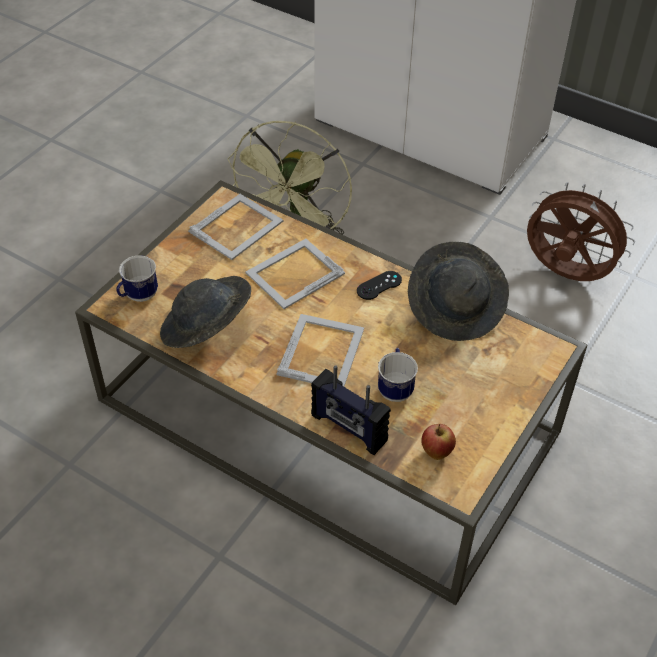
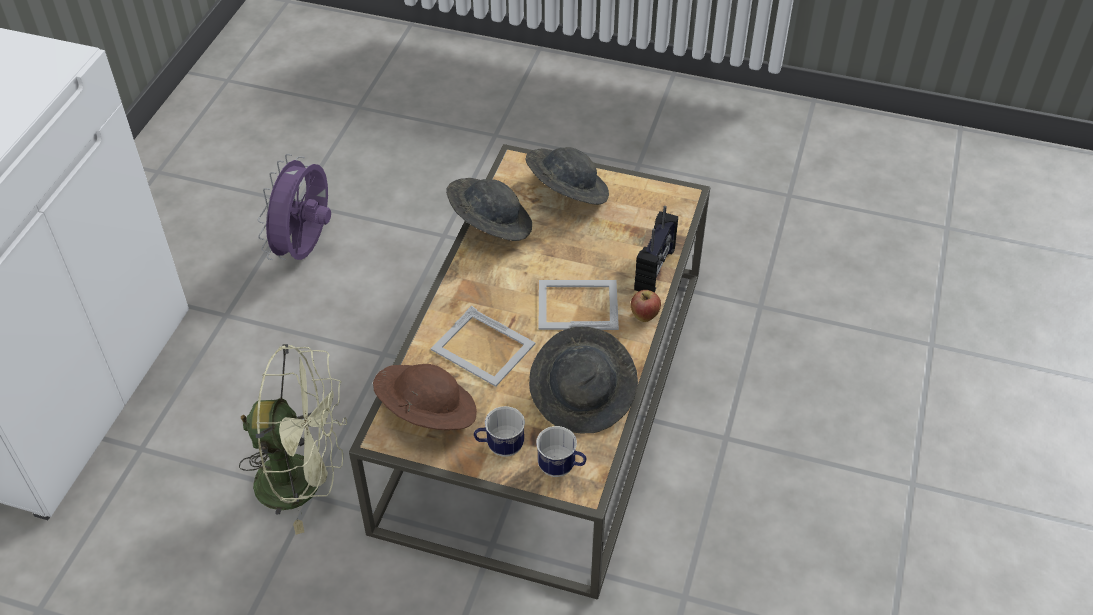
camera: 105 degrees left, 0 degrees up
(237, 226) = (426, 412): picture frame -> brown hat
(379, 285) = (479, 281): black game controller -> none
(395, 387) = (598, 249): mug -> mug (500, 447)
(436, 452) = (654, 214): apple -> apple (644, 317)
(492, 381) = (566, 192): none -> grey hat
(565, 275) = (306, 249): brown fan -> purple fan

